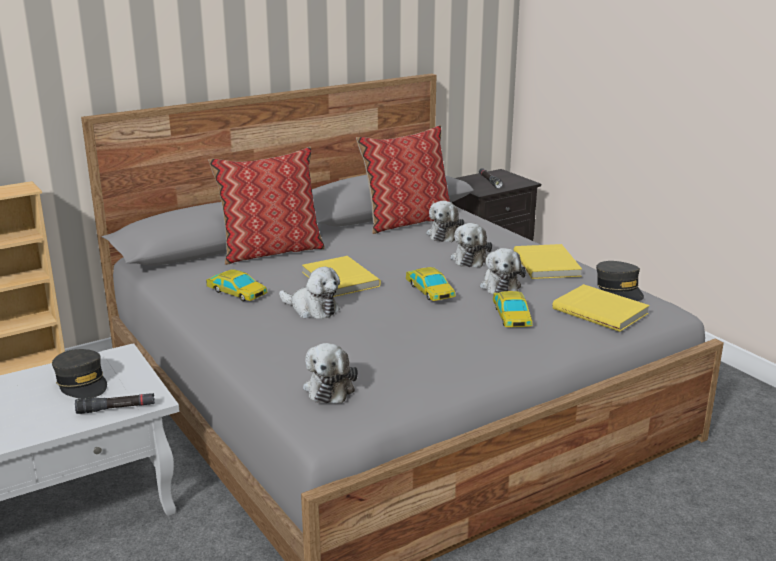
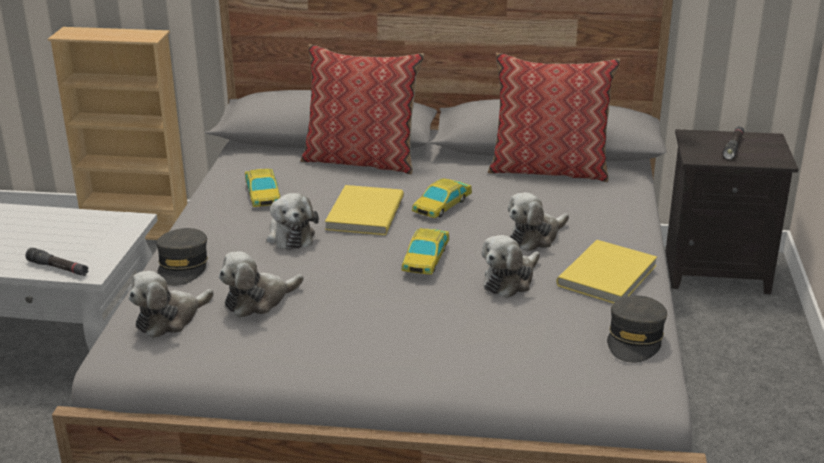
camera: 40 degrees right, 5 degrees up
(82, 383) = (72, 235): grey cap -> grey cap (183, 266)
(445, 234) = (562, 199): plush toy -> plush toy (258, 300)
(511, 315) = (457, 319): toy car -> toy car (442, 205)
(601, 310) = (560, 354): yellow book -> none

